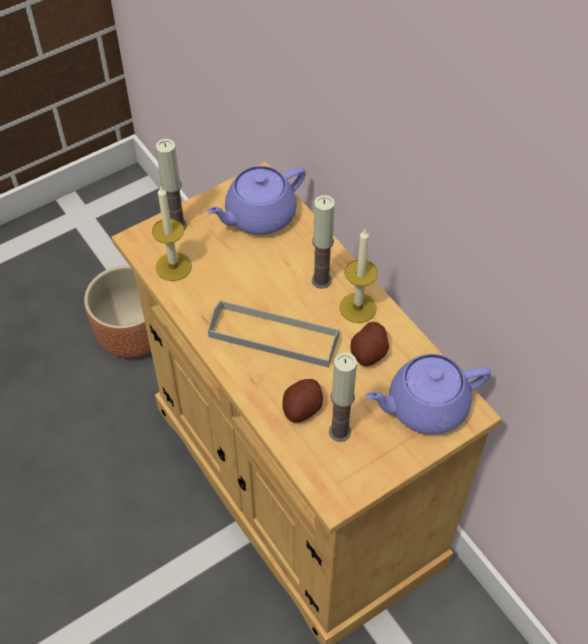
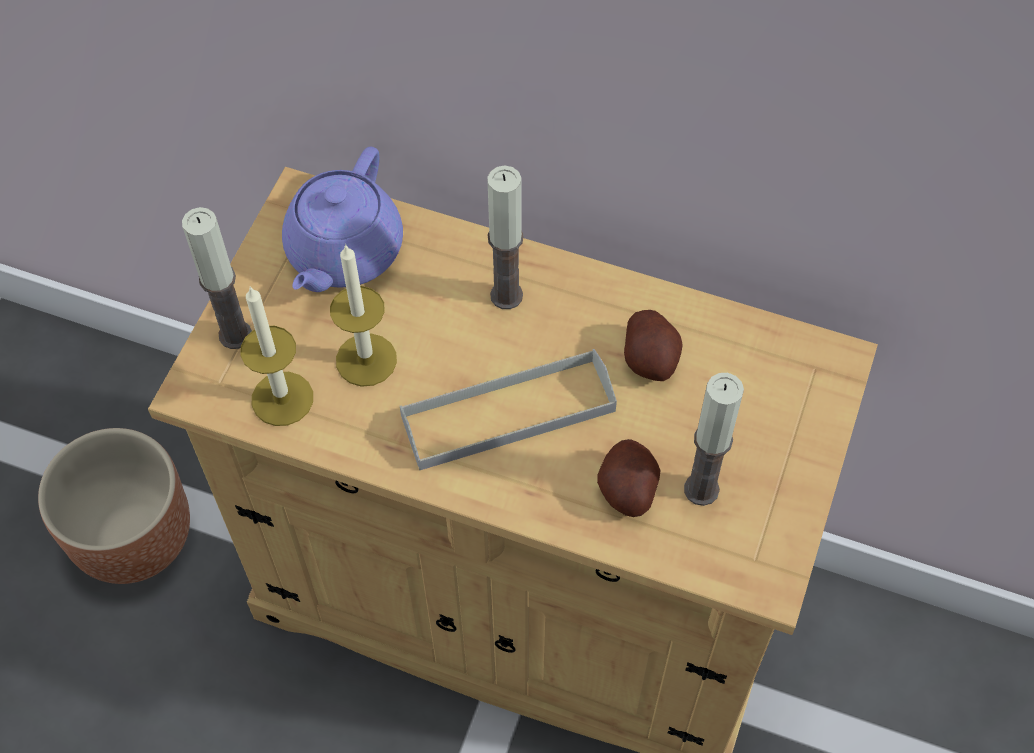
camera: 35 degrees left, 5 degrees up
(357, 307) = (585, 305): candle -> candle (366, 360)
(425, 406) = (777, 386): purple teapot -> none

